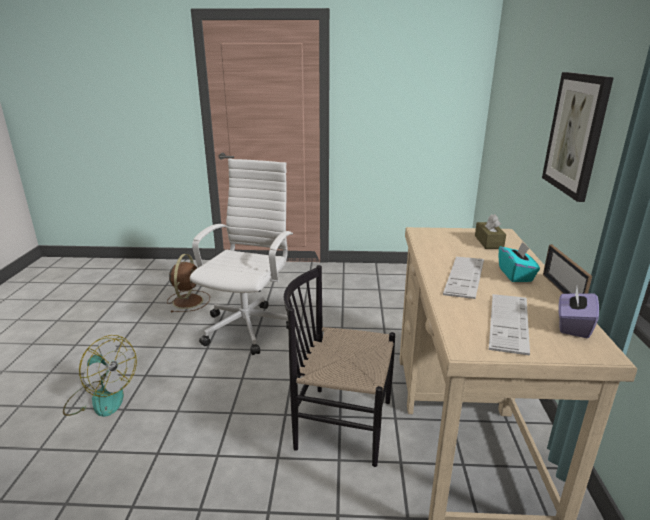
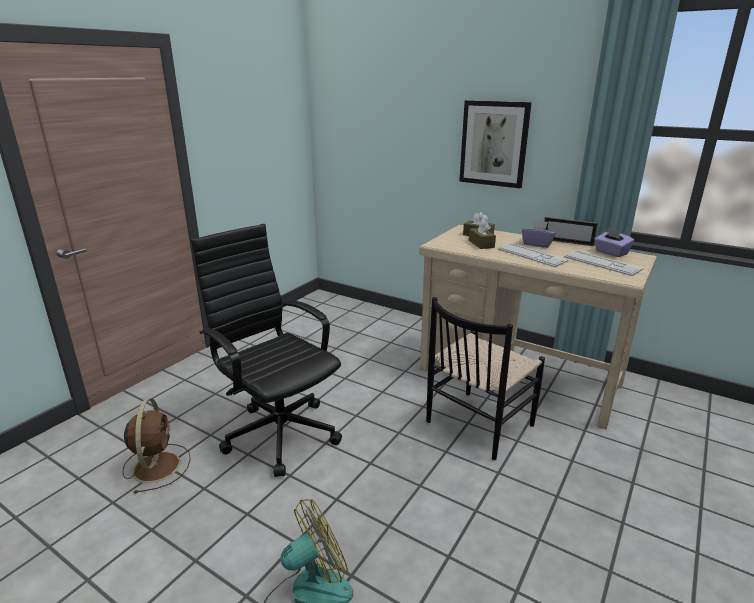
camera: 60 degrees left, 0 degrees up
(188, 300) = (157, 465): brown fan -> brown fan turned 45 degrees clockwise
(249, 326) = (278, 432): white office chair -> black office chair
(459, 248) = (481, 244): none -> brown tissue box
(515, 275) = (537, 244): turquoise tissue box -> purple tissue box

